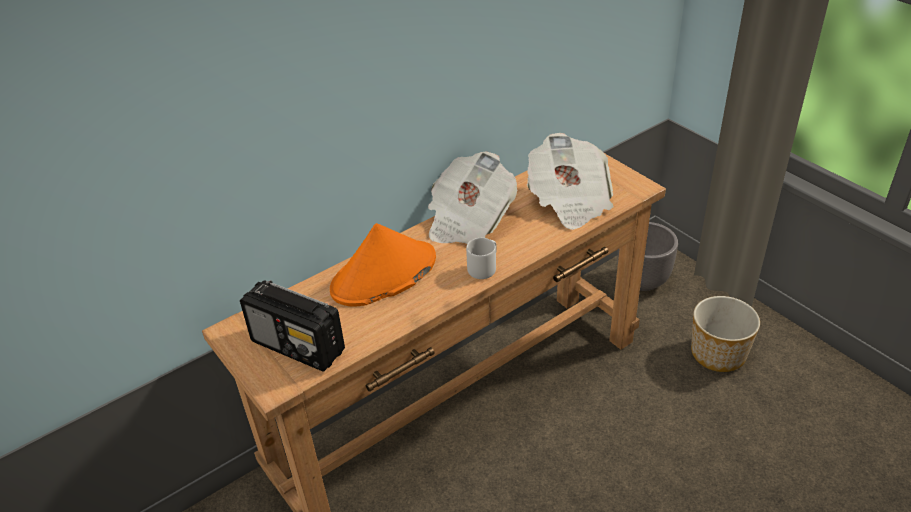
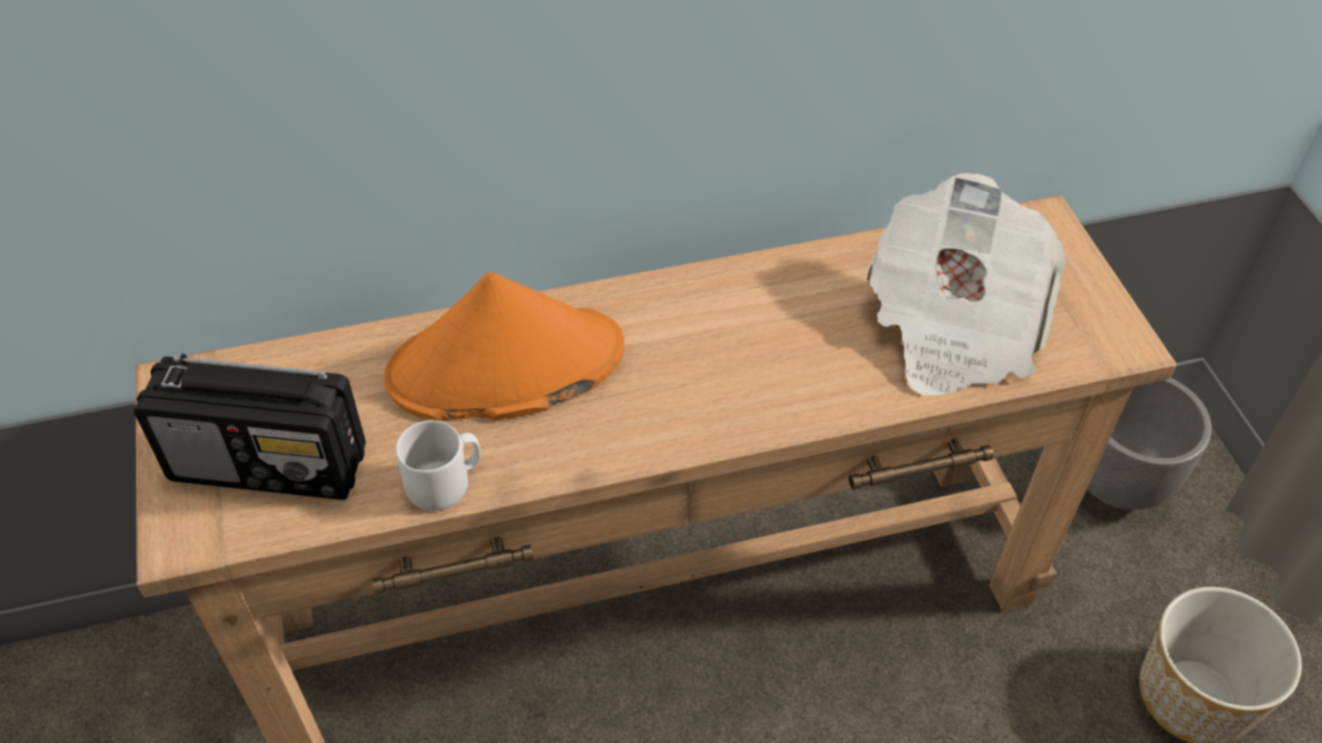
camera: 20 degrees right, 10 degrees up
(298, 346) = (271, 465): radio -> radio turned 45 degrees counterclockwise
(468, 220) = (728, 300): newspaper -> none
(484, 268) = (698, 421): grey mug -> grey mug (445, 482)

